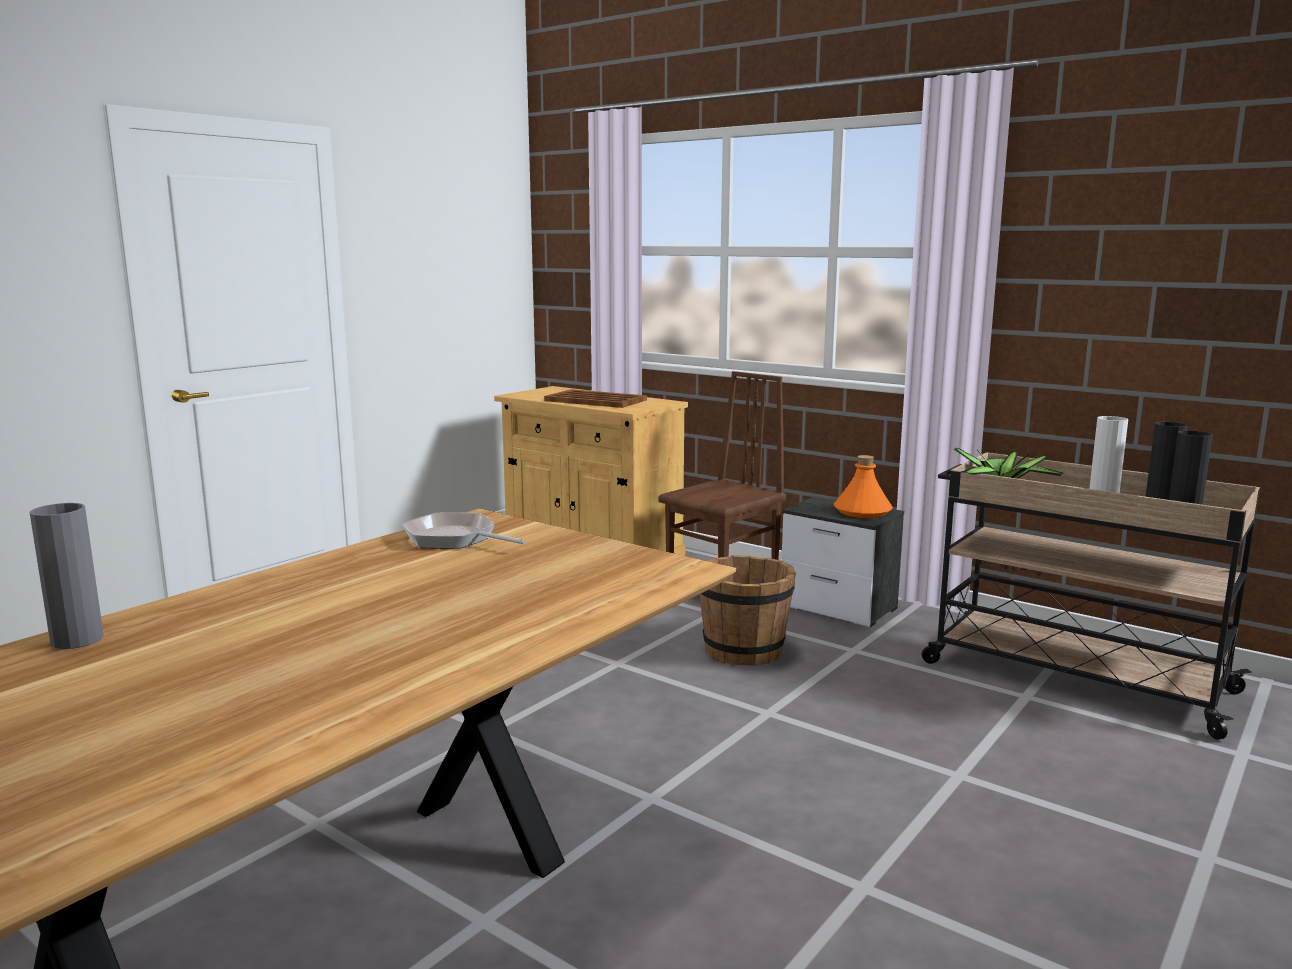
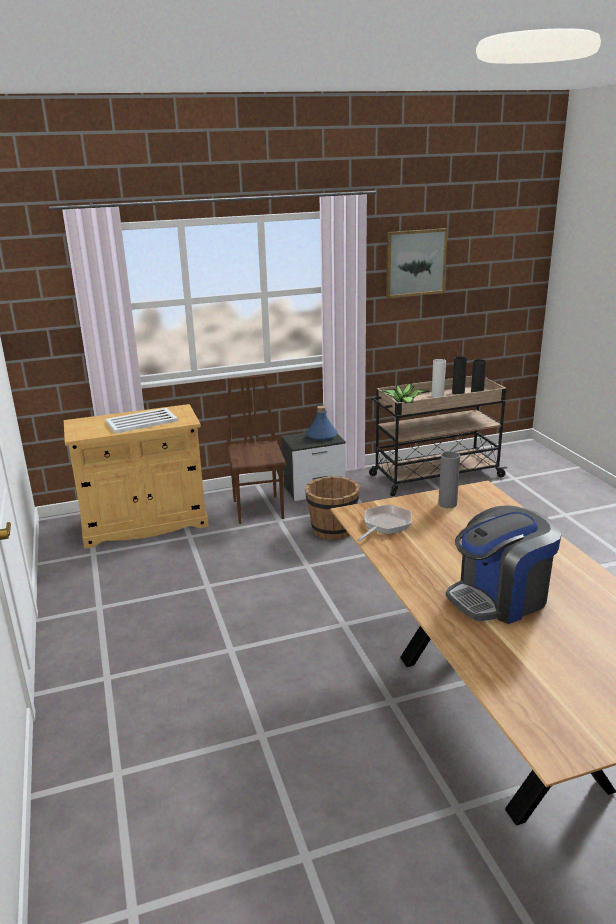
camera: 55 degrees left, 10 degrees up
(77, 640) = (465, 644): grey vase -> grey vase (447, 504)
(249, 639) = (499, 598): none -> coffee machine
(455, 539) = (385, 525): frying pan -> frying pan turned 150 degrees clockwise
(596, 400) = (142, 421): brown tray -> white tray
(862, 512) = (321, 436): orange bottle -> blue bottle
(1140, 214) = (415, 262): none -> picture

